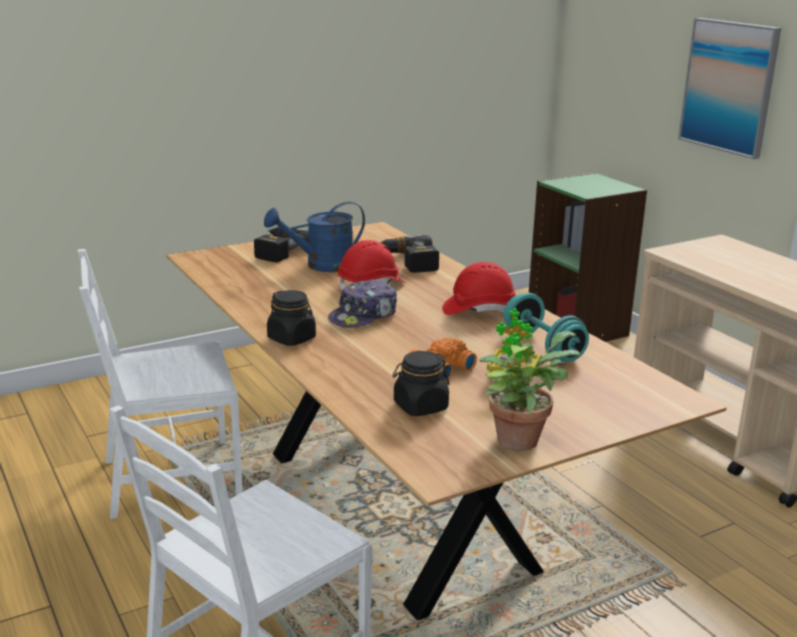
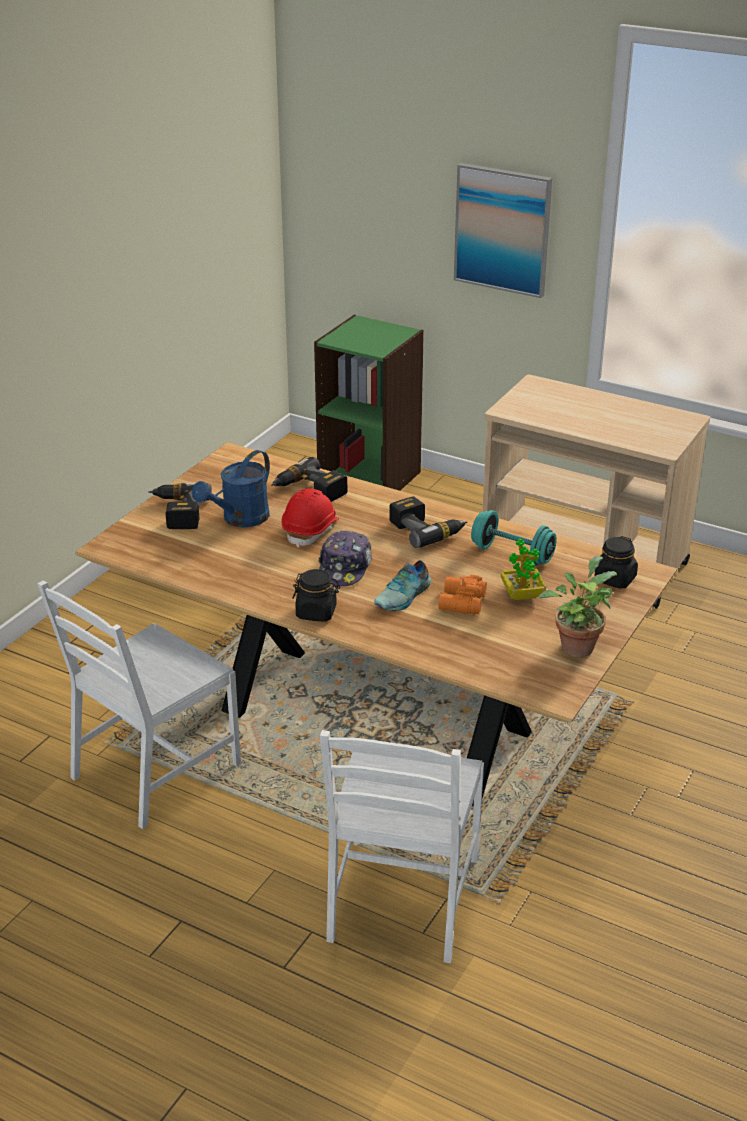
camera: 30 degrees left, 10 degrees up
(389, 349) = (404, 596): none -> shoe
(420, 407) = (485, 643): black jar -> black jar (615, 579)
(478, 310) = (426, 530): red hard hat -> power drill

